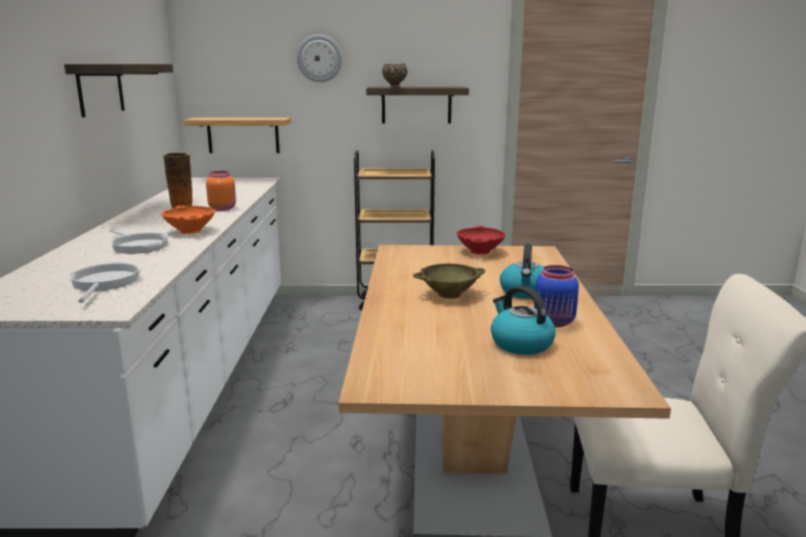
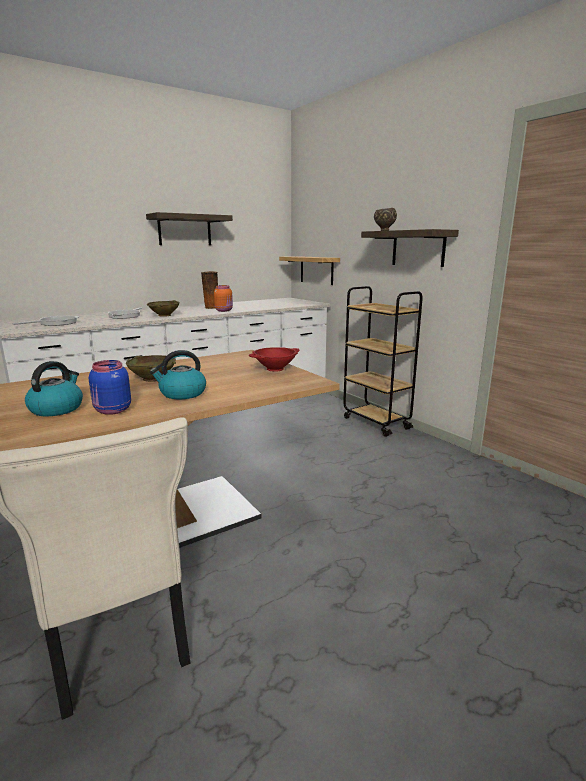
camera: 55 degrees right, 0 degrees up
(190, 231) = (164, 315): orange bowl -> beige bowl
(319, 58) = (359, 209): wall clock -> none

